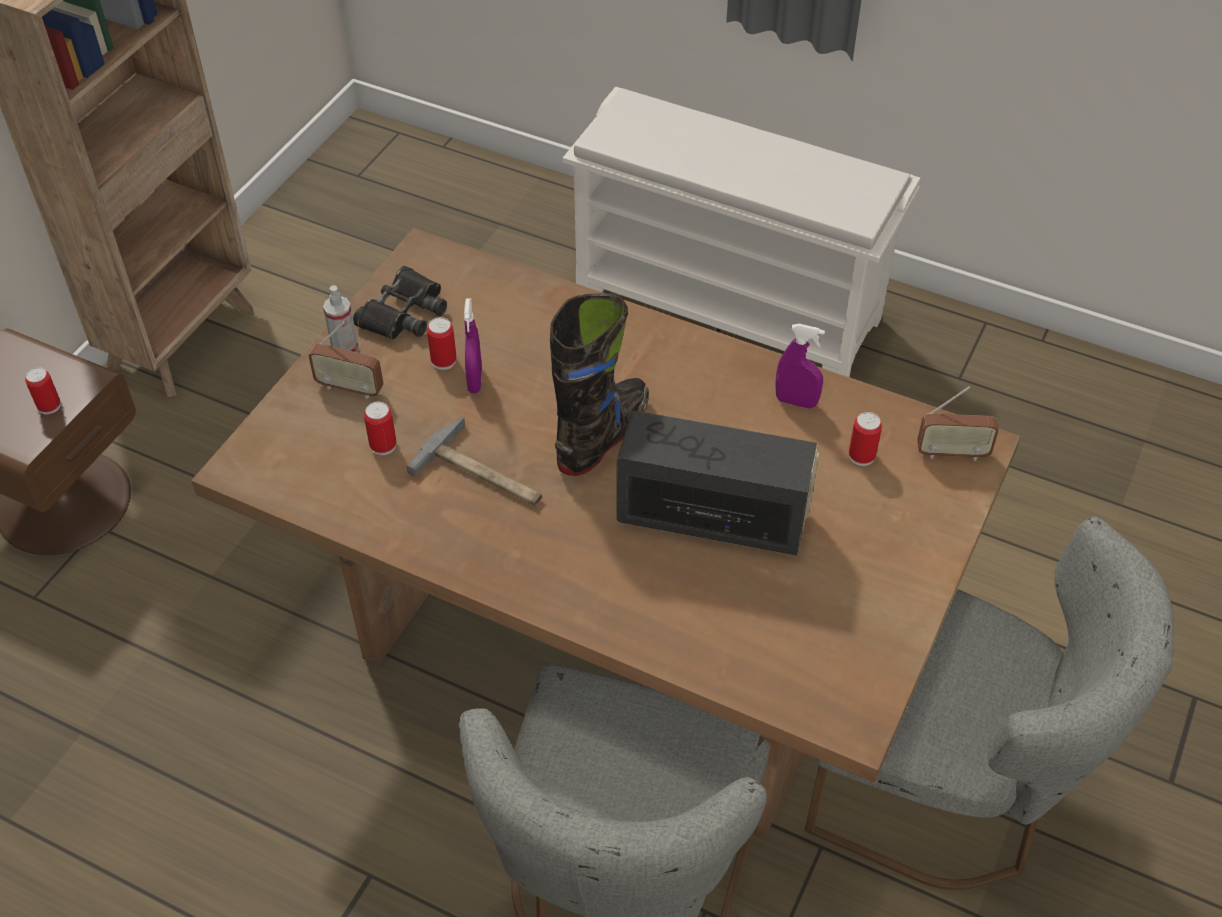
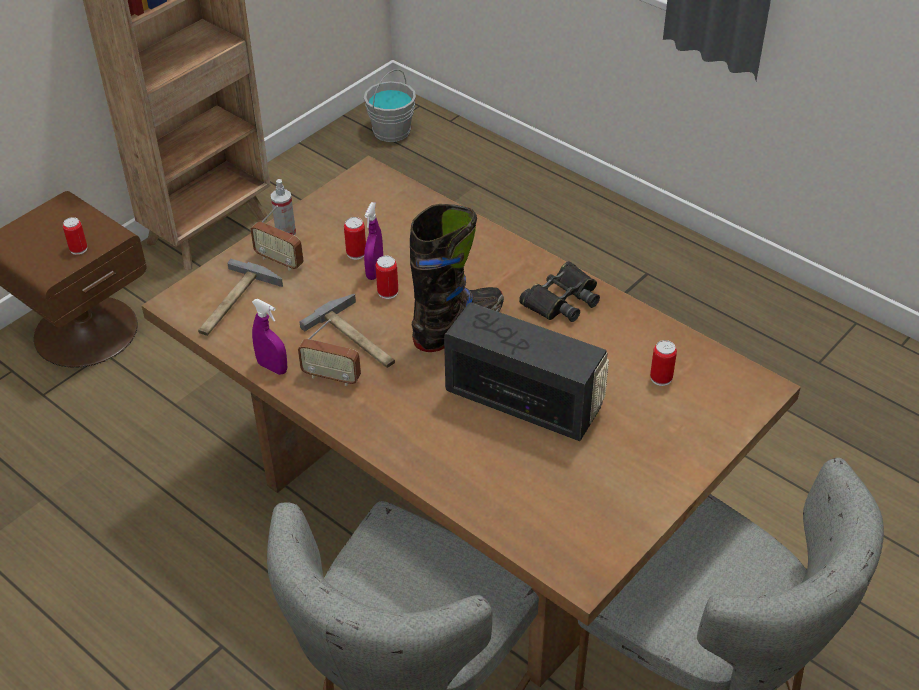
camera: 15 degrees right, 5 degrees down
(311, 456) = (233, 304): none -> hammer
(375, 171) = (392, 131): none -> grey bucket
(383, 445) = (289, 305): can -> can (388, 292)
(403, 312) = (338, 214): black binoculars -> black binoculars (562, 300)
(731, 304) = (643, 273): white shoe rack -> none
(796, 402) = (622, 329): purple spray bottle -> purple spray bottle (272, 367)
(952, 453) = (737, 389): radio -> radio (331, 377)

